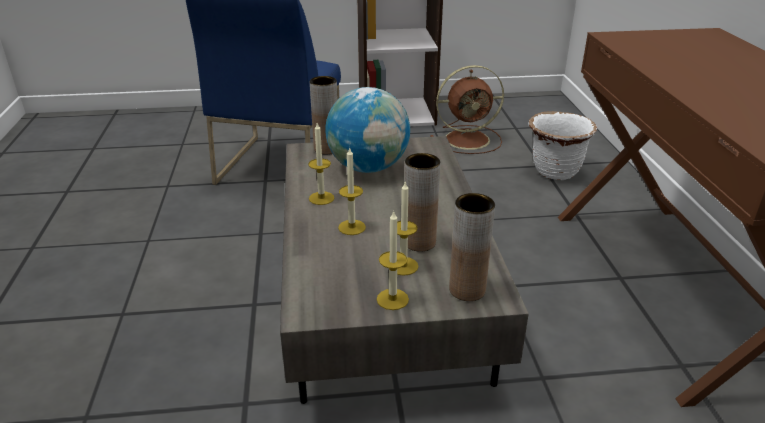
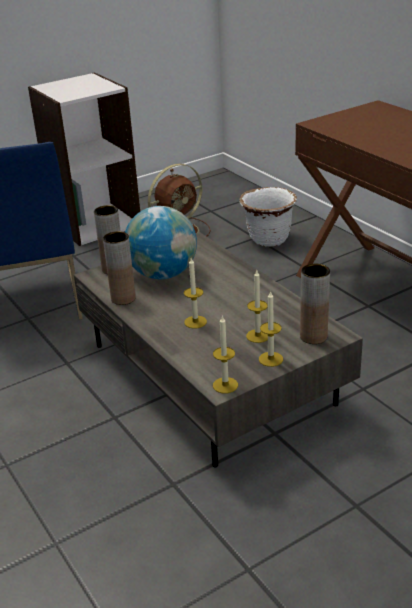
camera: 25 degrees left, 0 degrees up
(321, 198) = (150, 308): candle -> candle (225, 385)
(419, 242) = (254, 316): brown vase -> brown vase (123, 298)

